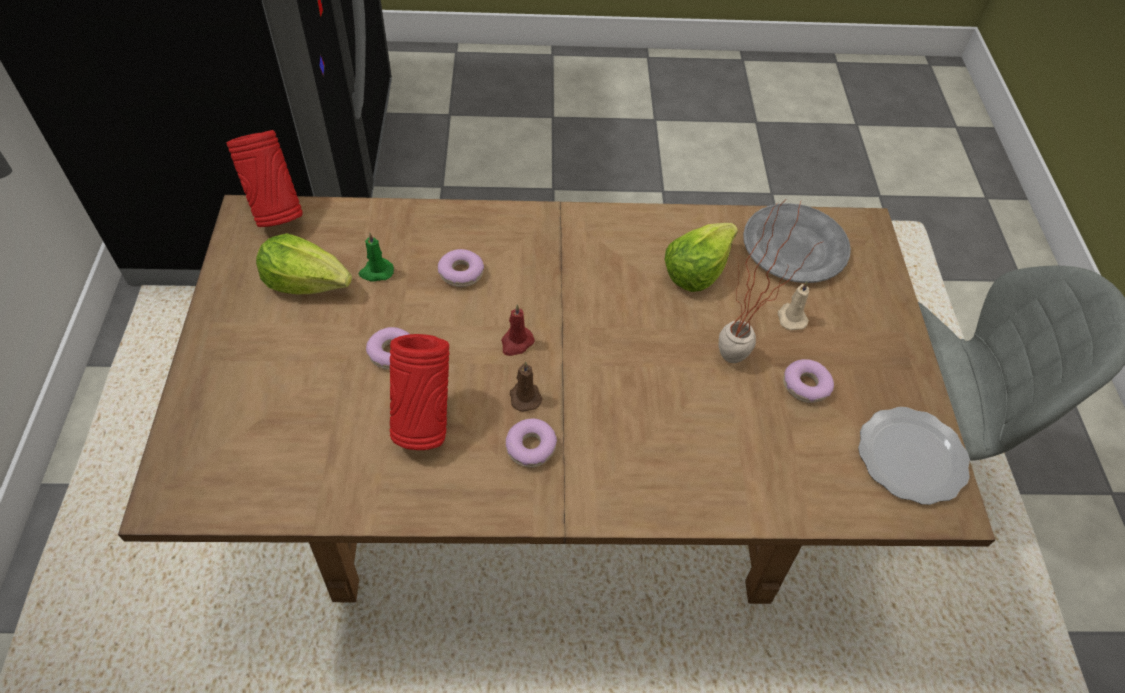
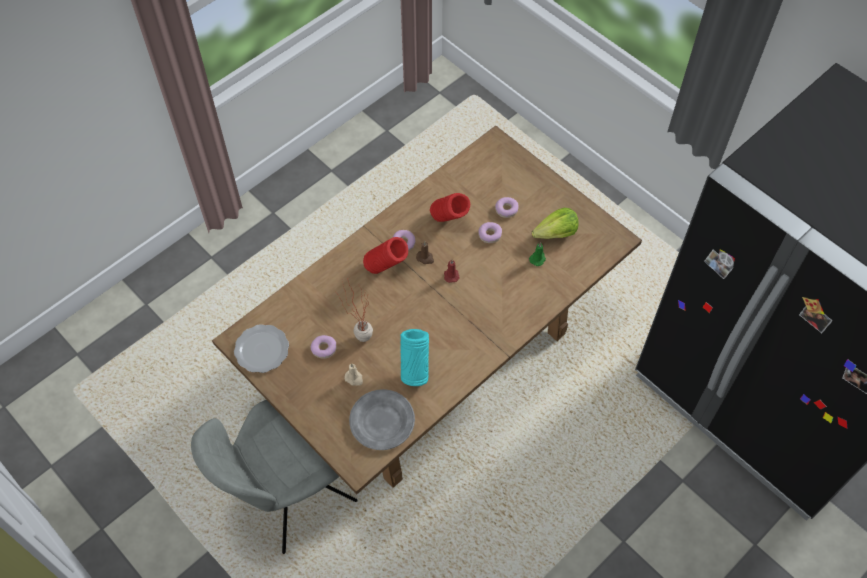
camera: 140 degrees right, 5 degrees up
(276, 213) = (610, 249): red vase -> red vase (386, 269)
(461, 273) = (506, 285): donut -> donut (506, 209)
(696, 269) = (415, 370): lettuce -> turquoise vase

